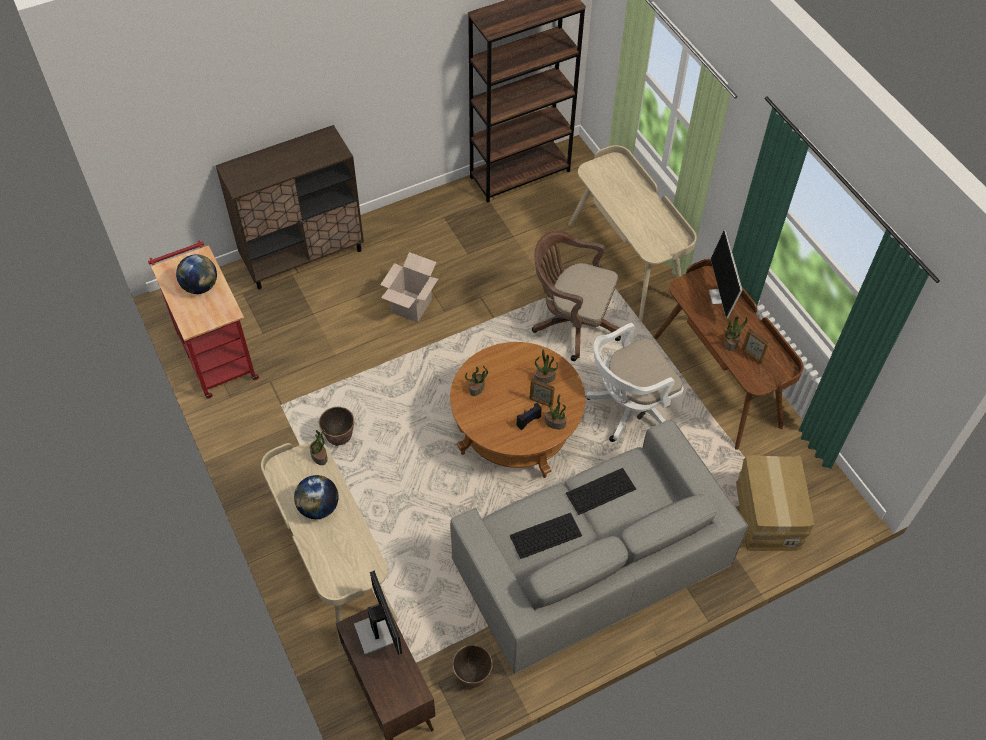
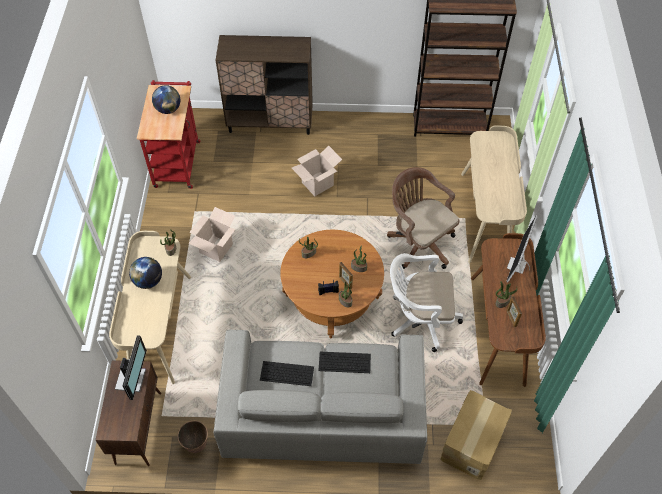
camera: 30 degrees right, 0 degrees up
(339, 438) = (216, 248): planter -> cardboard box

